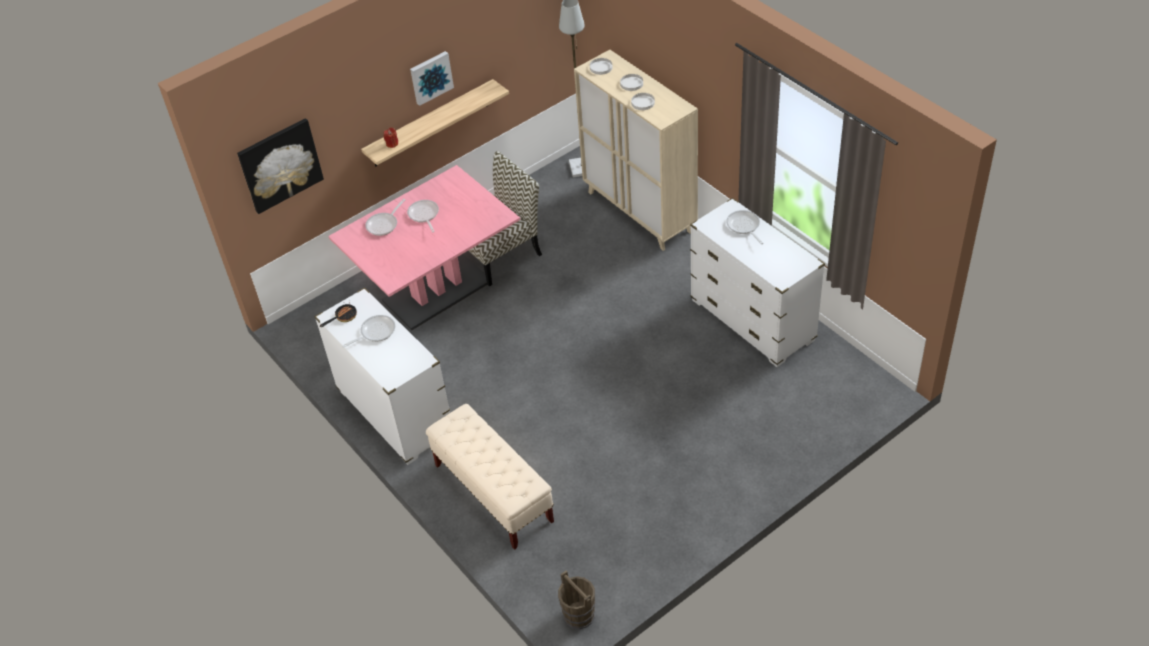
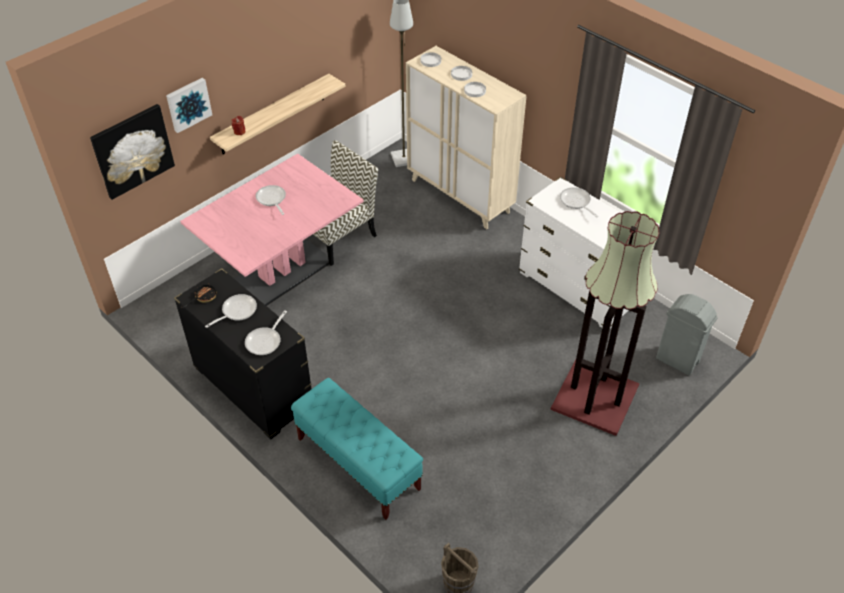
camera: 10 degrees left, 0 degrees up
(384, 224) = (234, 209): frying pan -> frying pan (265, 341)
(395, 412) = (253, 388): white dresser -> black dresser
(430, 77) = (274, 68): picture -> picture (188, 104)
(493, 493) = (358, 463): beige bench -> turquoise bench
(751, 438) = (595, 398): none -> floor lamp
(849, 402) = (677, 360): none -> grey trash can

